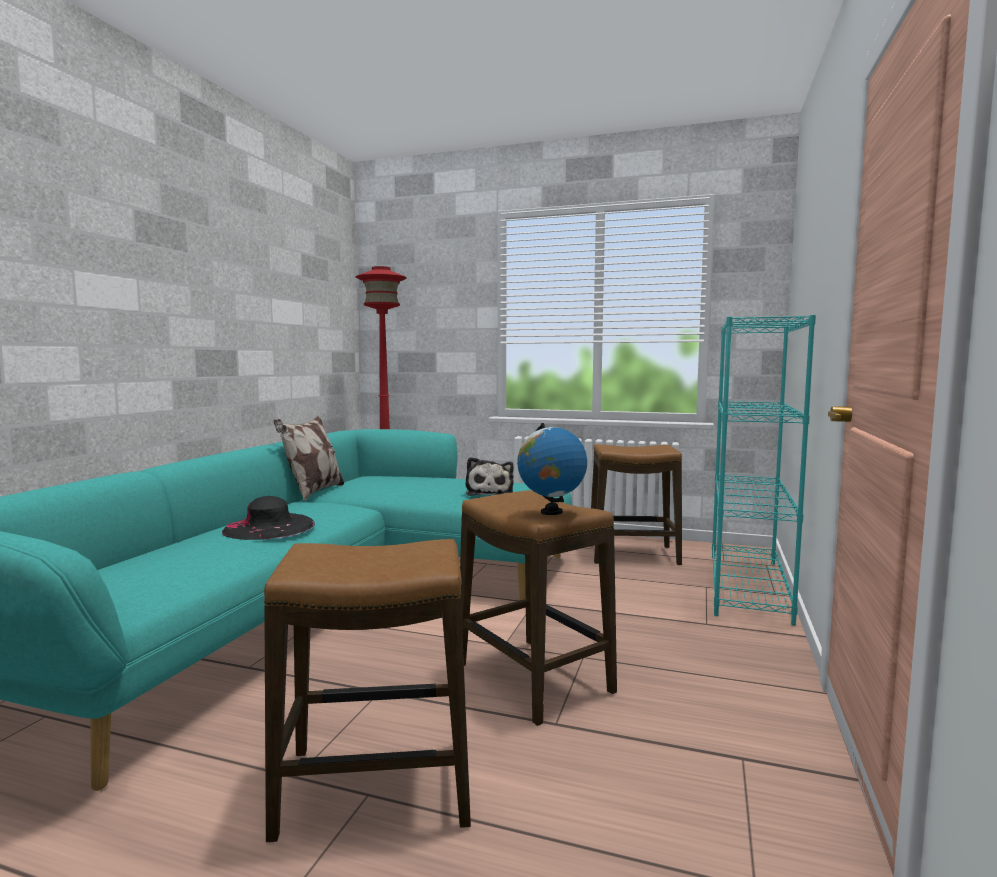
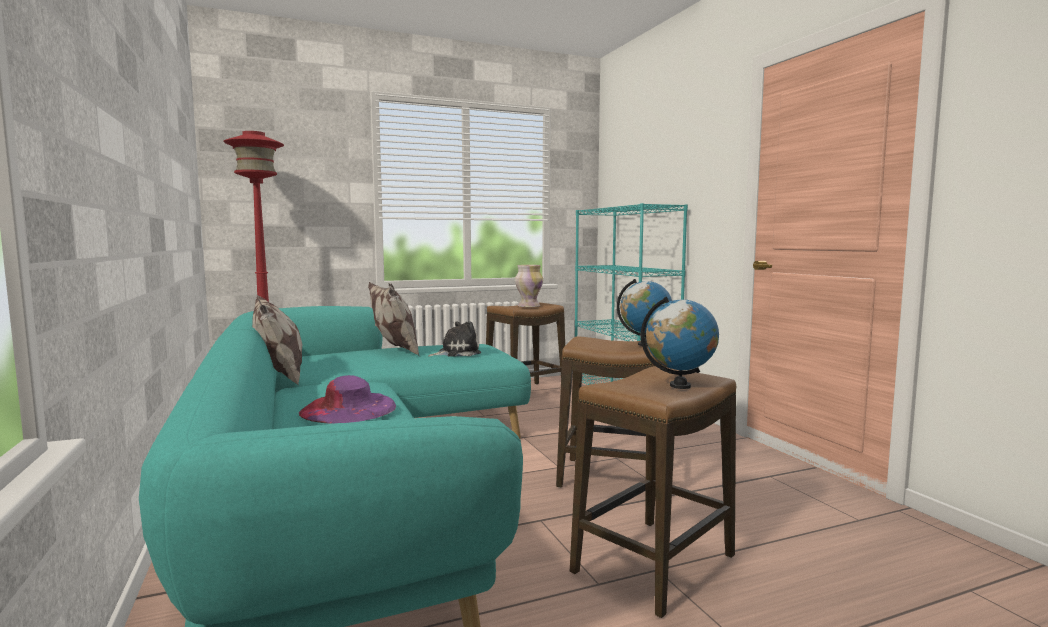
camera: 40 degrees left, 0 degrees up
(269, 527) = (348, 409): black hat -> purple hat
(375, 567) = (680, 386): none -> globe
(443, 482) = (395, 351): none -> pillow
(489, 492) = (456, 353): plush toy -> plush toy turned 75 degrees counterclockwise
(636, 449) = (528, 306): none -> vase

